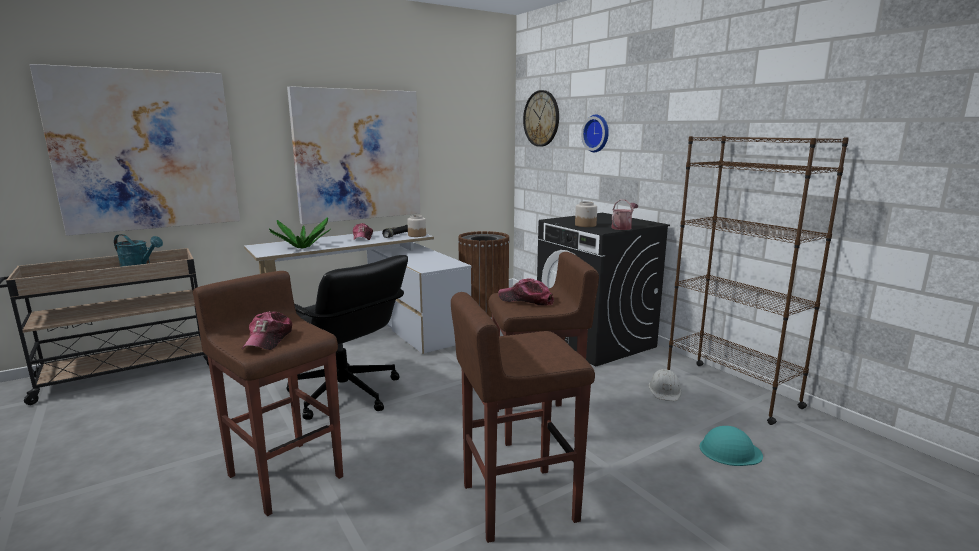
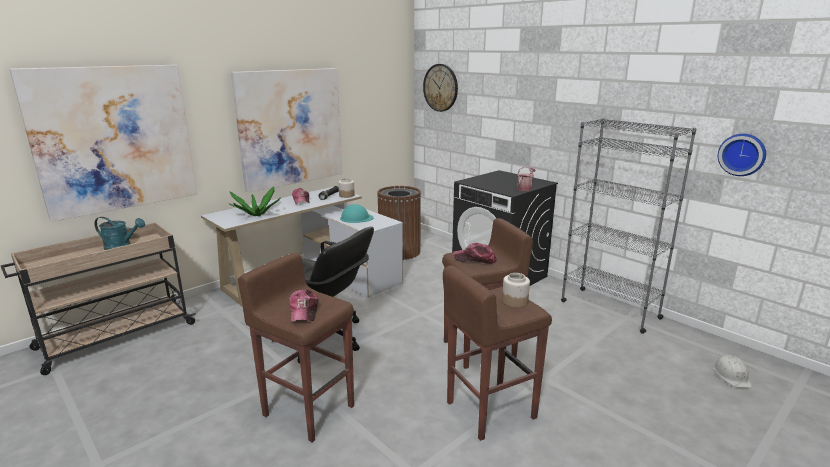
camera: 10 degrees left, 5 degrees up
(585, 225) = (495, 186): jar -> jar (515, 301)
(597, 133) = (493, 105): wall clock -> wall clock (742, 154)
(665, 390) = (563, 313): white hard hat -> white hard hat (731, 375)
(730, 391) = (609, 309): brown bookcase -> grey bookcase
(730, 451) = (620, 356): turquoise hard hat -> turquoise hard hat (356, 218)

